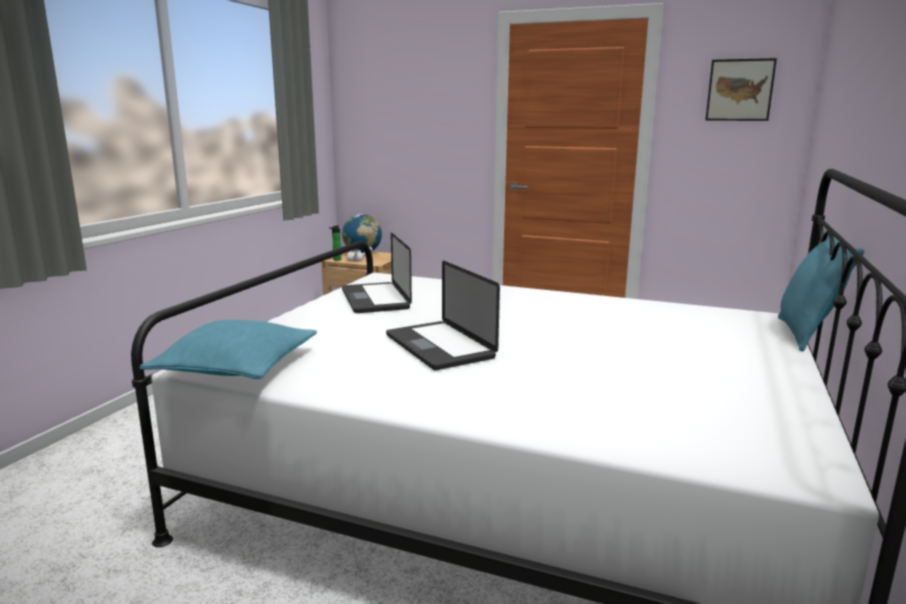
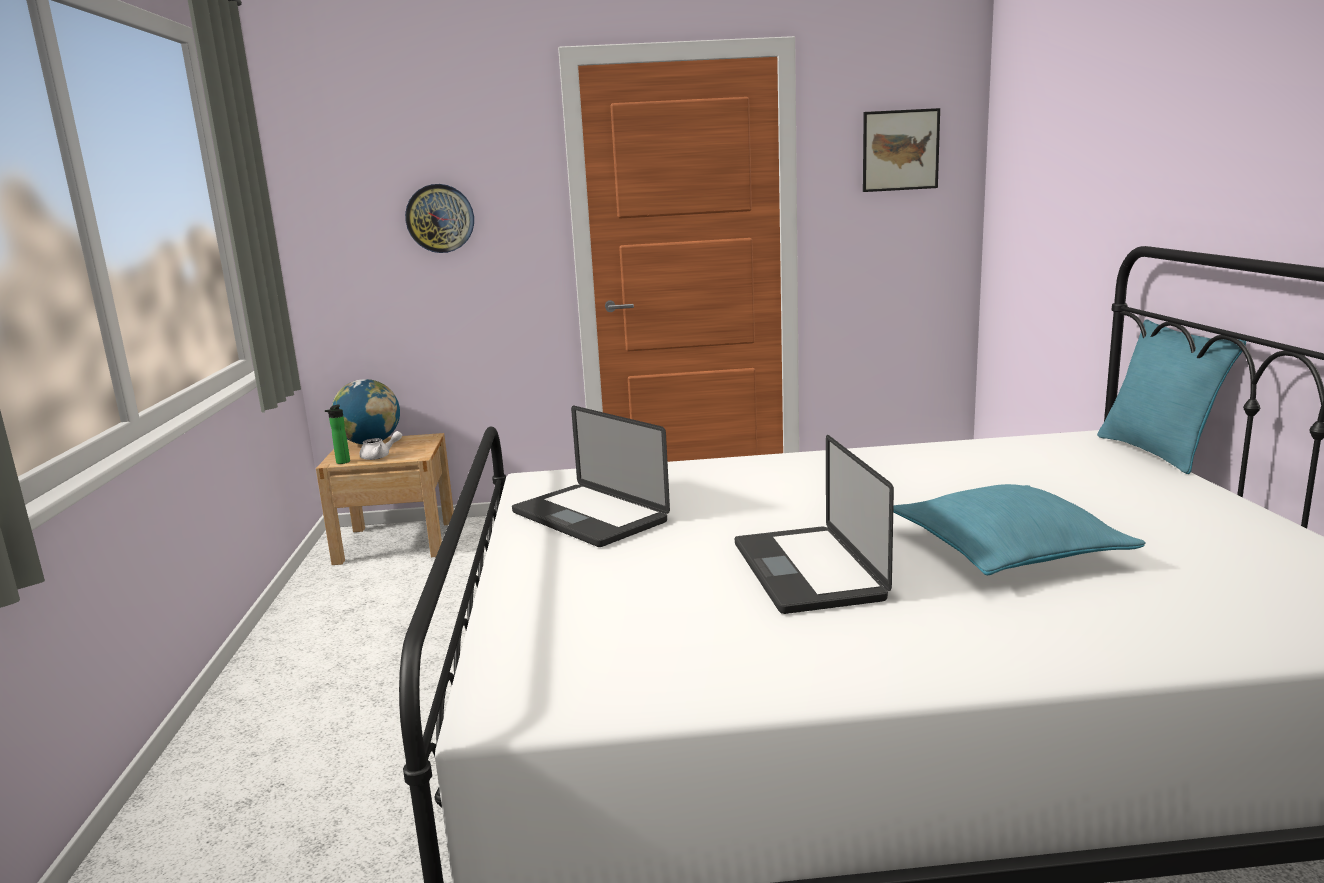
camera: 25 degrees left, 0 degrees up
(236, 367) = (569, 690): turquoise pillow -> turquoise pillow (1007, 551)
(418, 120) = (440, 218): none -> wall clock
(439, 346) = (807, 571): laptop -> laptop turned 45 degrees clockwise

